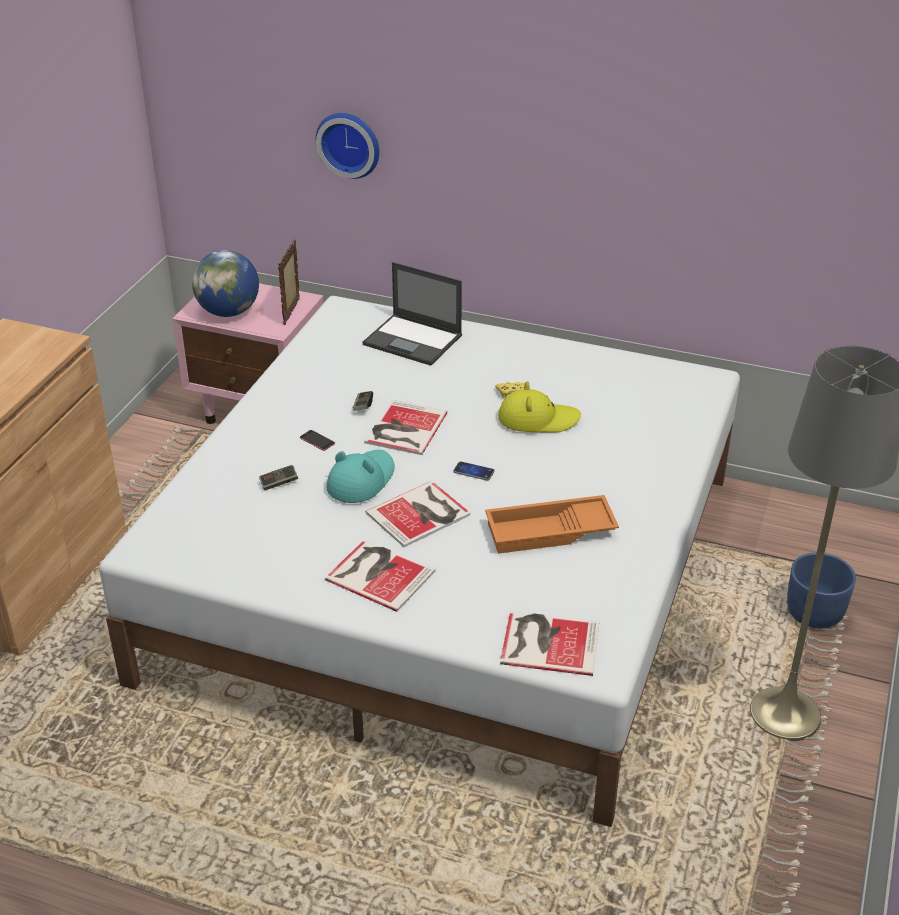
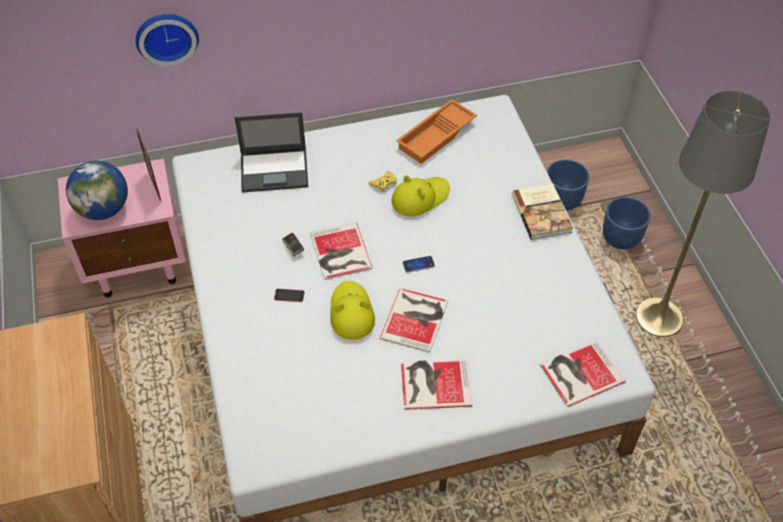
camera: 35 degrees left, 15 degrees up
(279, 483) = (297, 347): game controller -> none
(361, 480) = (351, 313): turquoise hat -> yellow hat
(549, 532) = (508, 287): orange tray -> orange tray (437, 136)
(664, 486) = (542, 212): none -> book
(774, 545) = (563, 199): none -> blue planter

